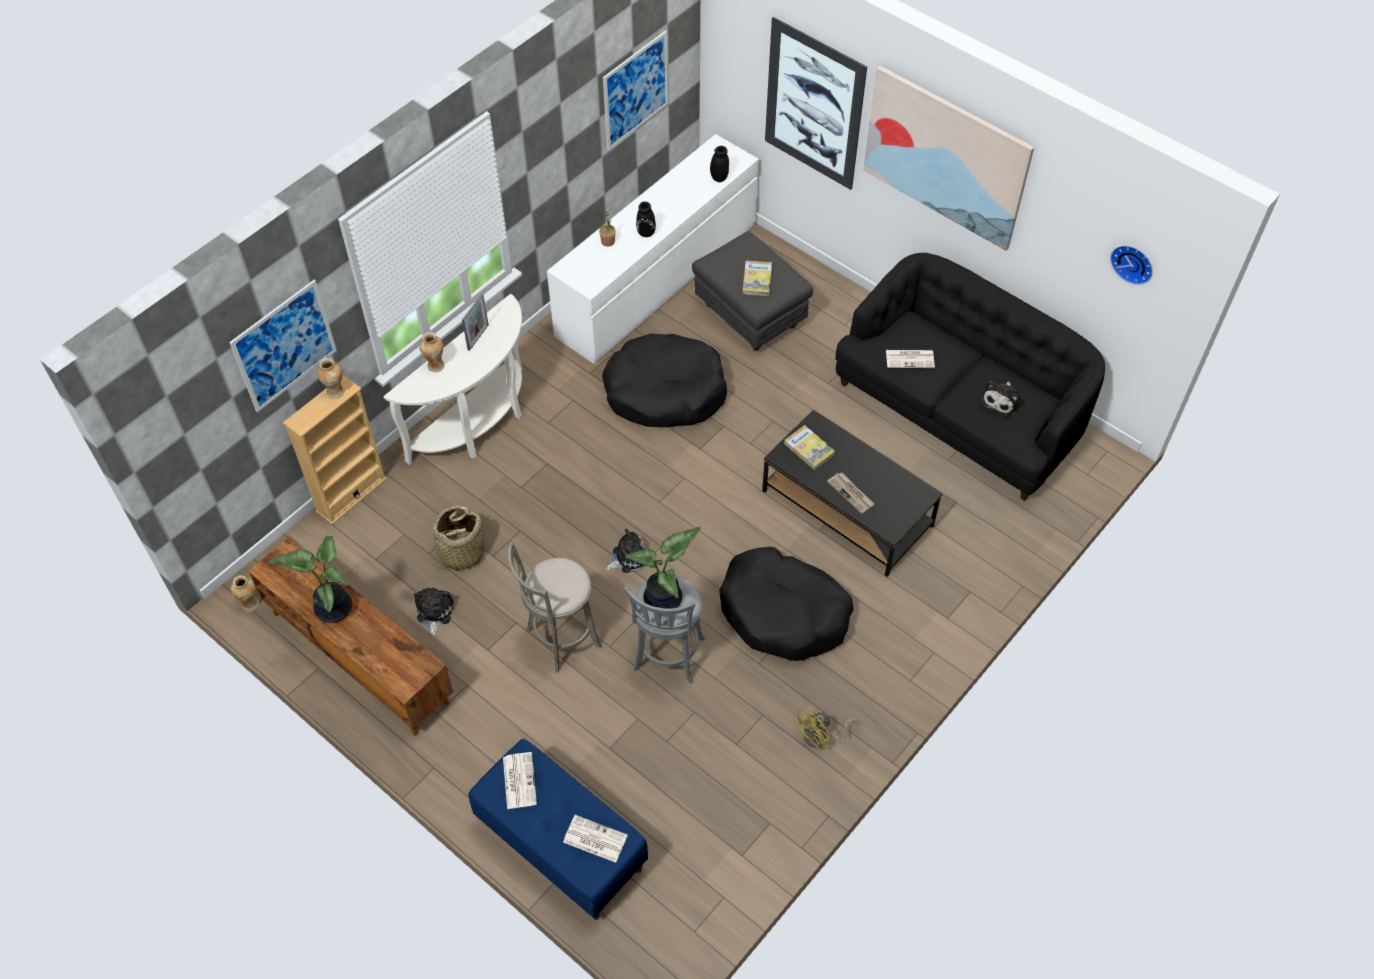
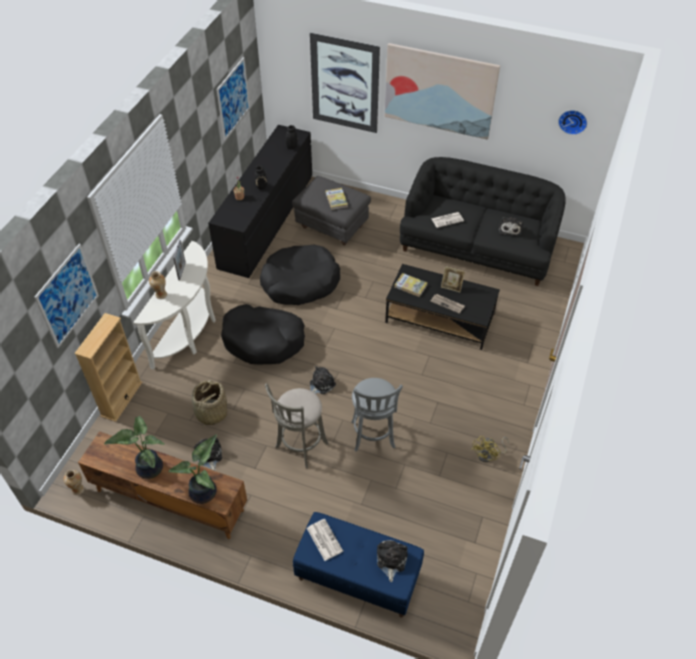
camera: 20 degrees left, 5 degrees down
(335, 392) = (104, 325): vase -> none
(594, 839) = (391, 560): newspaper -> plush toy
(657, 280) = (266, 221): white dresser -> black dresser
(665, 599) = (373, 393): potted plant -> potted plant (205, 492)
(783, 613) = (431, 389): black dog bed -> black dog bed (263, 340)
(870, 468) = (451, 287): none -> picture frame

